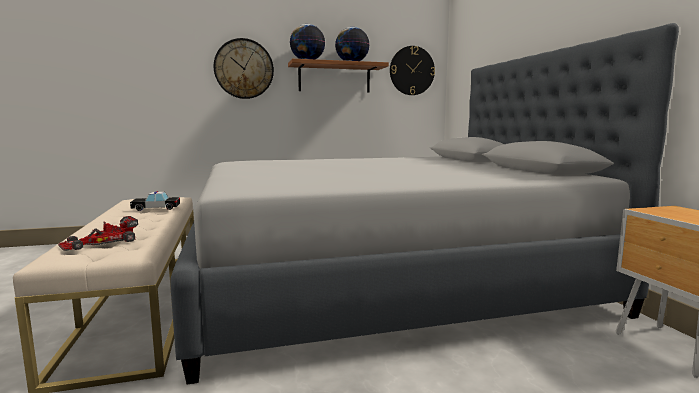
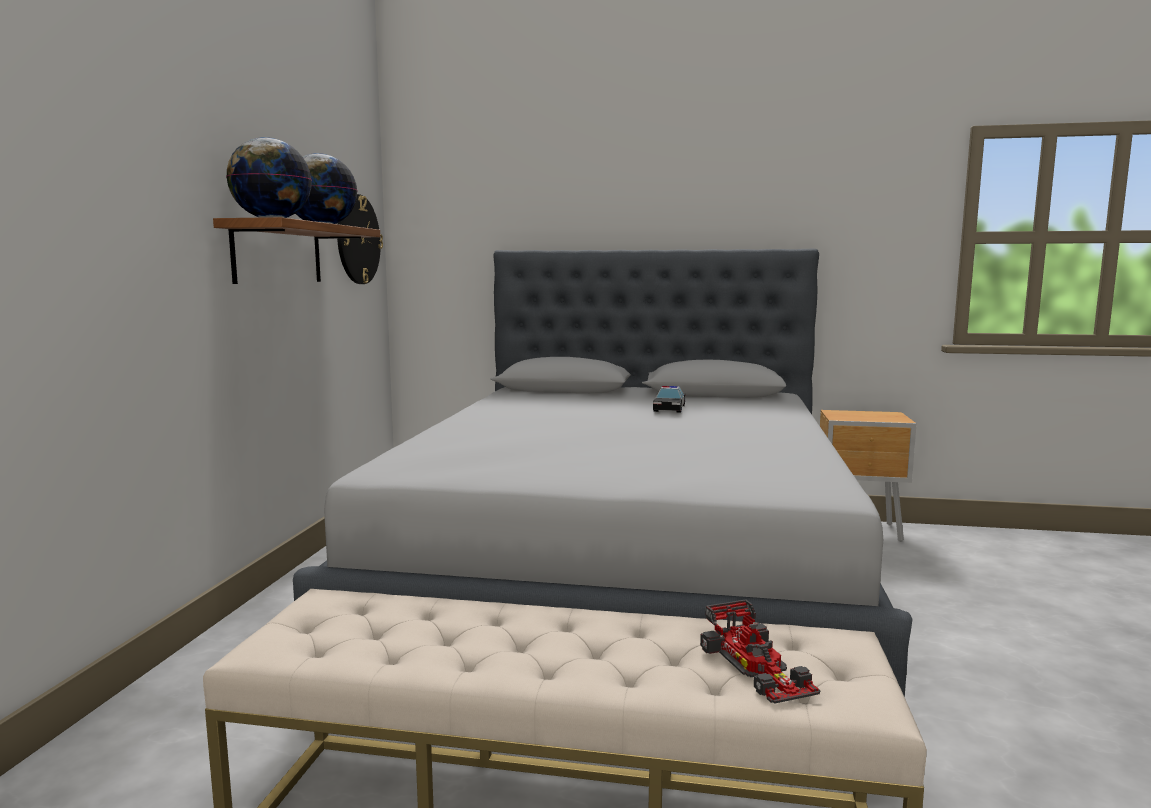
camera: 65 degrees left, 0 degrees up
(156, 208) = (450, 619): toy car -> toy car (669, 408)
(244, 69) = (139, 230): wall clock -> none

